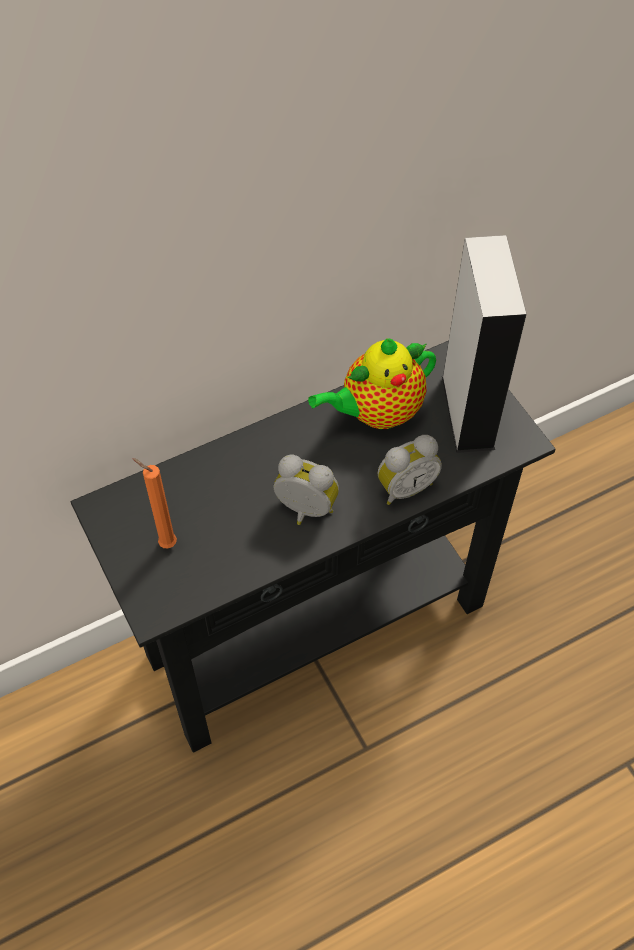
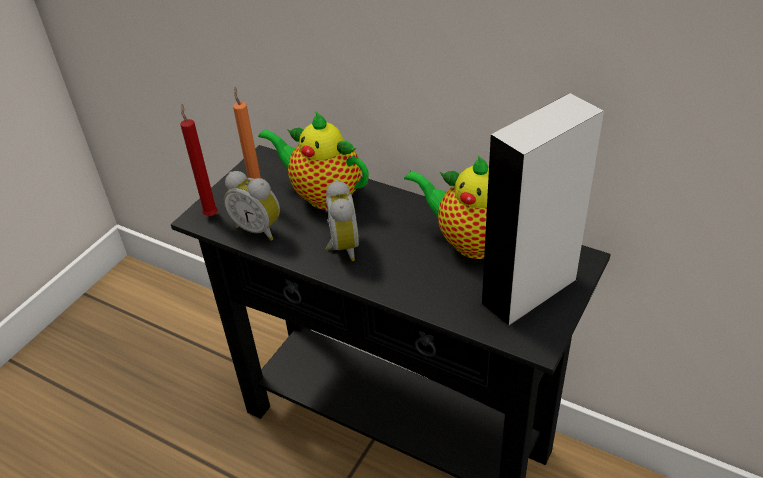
camera: 60 degrees right, 15 degrees down
(157, 598) = (211, 214): none -> red candle
(213, 486) = (323, 194): none -> teapot
(404, 487) = (414, 290): alarm clock -> alarm clock (259, 229)

